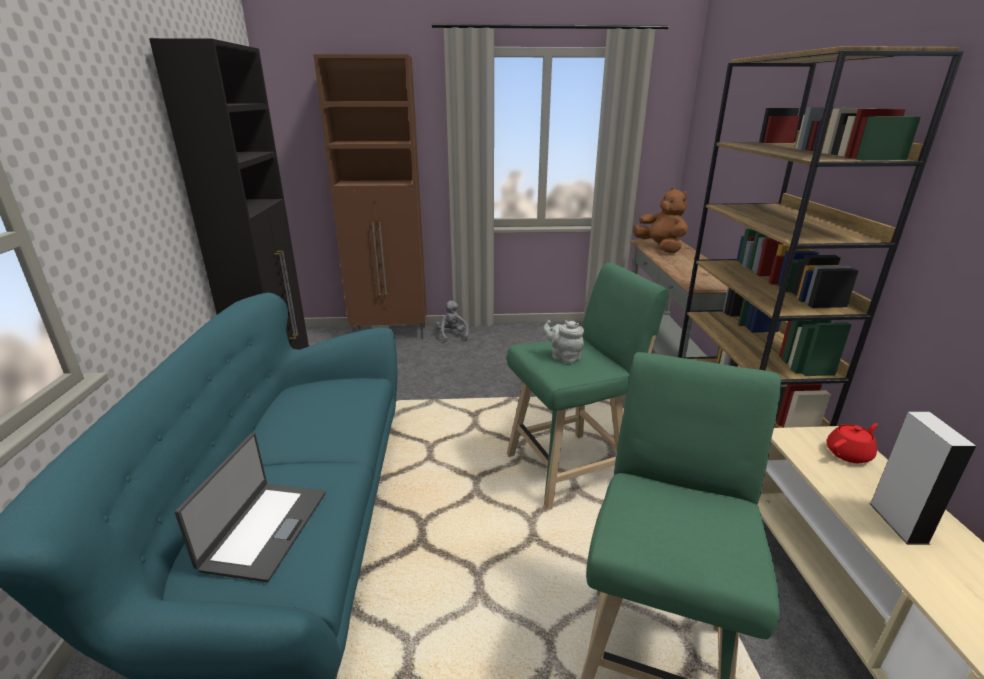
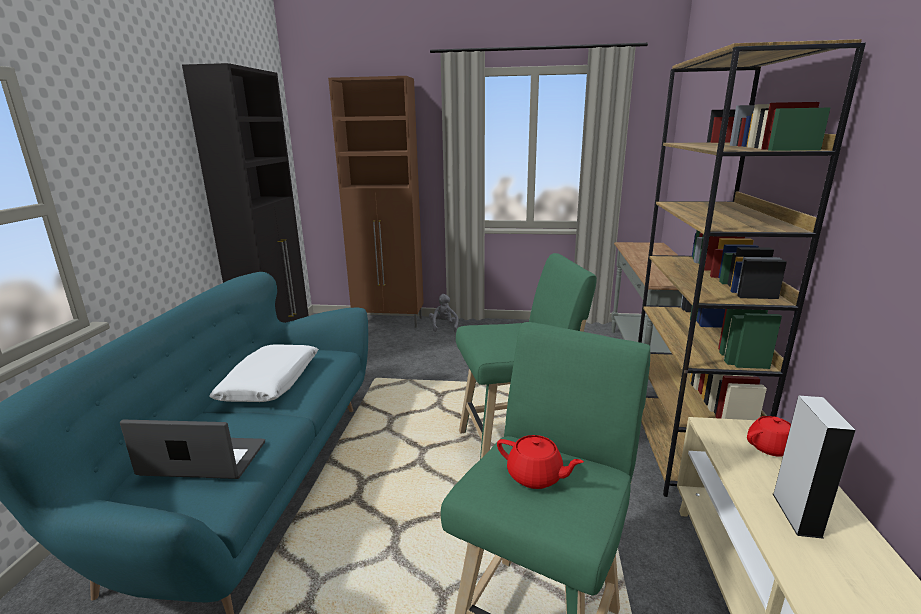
camera: 10 degrees right, 5 degrees down
(264, 529) = (203, 460): laptop -> laptop turned 105 degrees counterclockwise
(305, 424) = (270, 382): none -> white pillow
(563, 357) = (501, 337): grey teapot -> none
(660, 248) = (639, 250): brown plush toy -> none
(677, 519) = (536, 476): none -> red teapot

